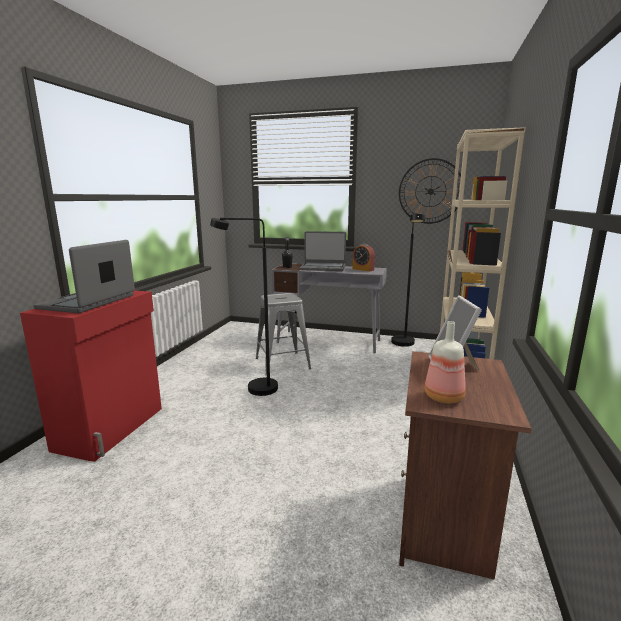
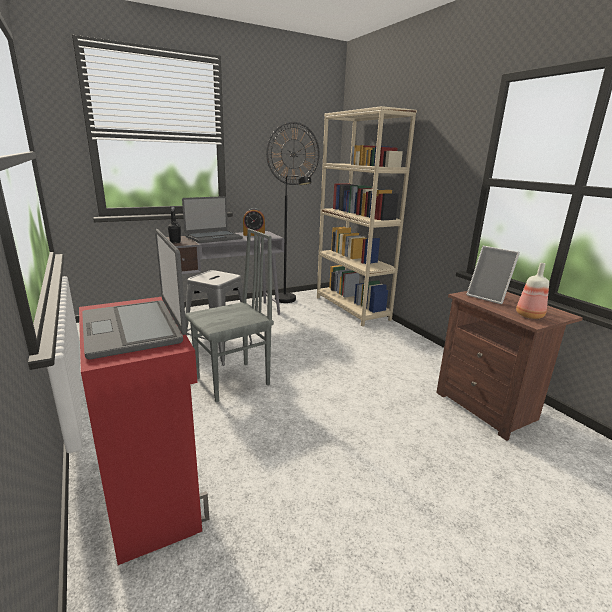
camera: 45 degrees left, 5 degrees up
(254, 388) = (233, 381): black floor lamp -> grey chair

